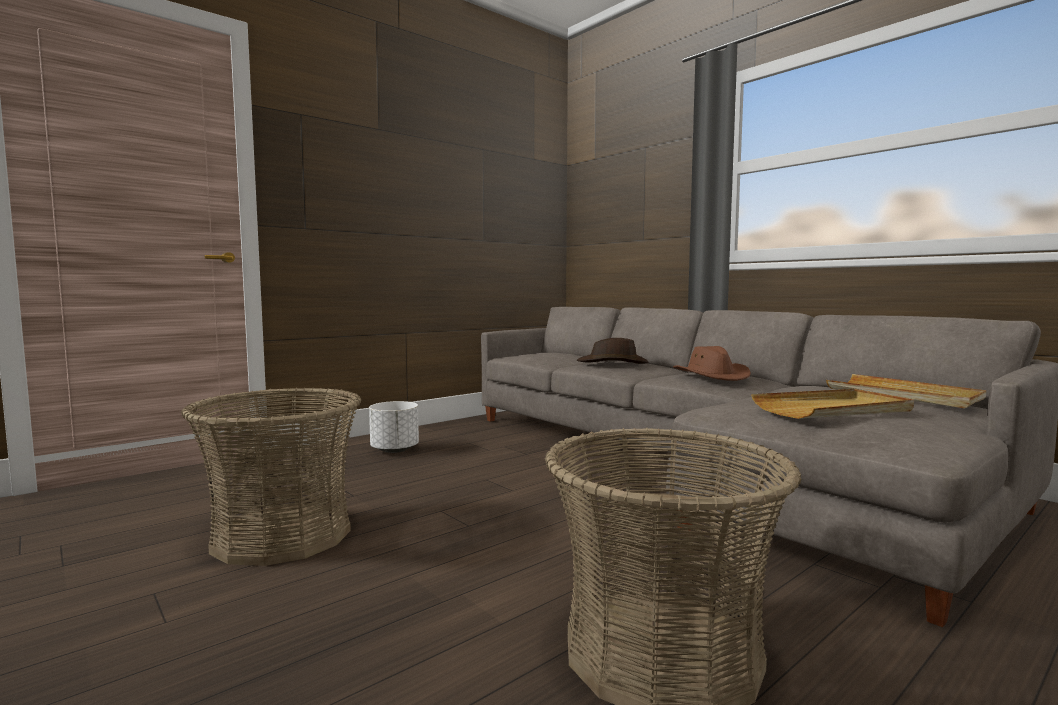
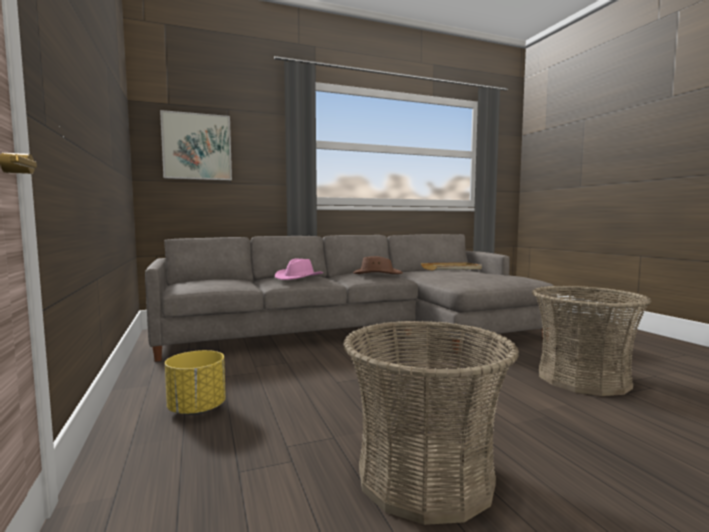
camera: 70 degrees left, 0 degrees up
(394, 450) = (197, 409): white planter -> yellow planter
(613, 201) = (197, 146): none -> picture
(613, 363) = (298, 277): brown hat -> pink hat
(833, 409) = (481, 275): beige tray -> none

